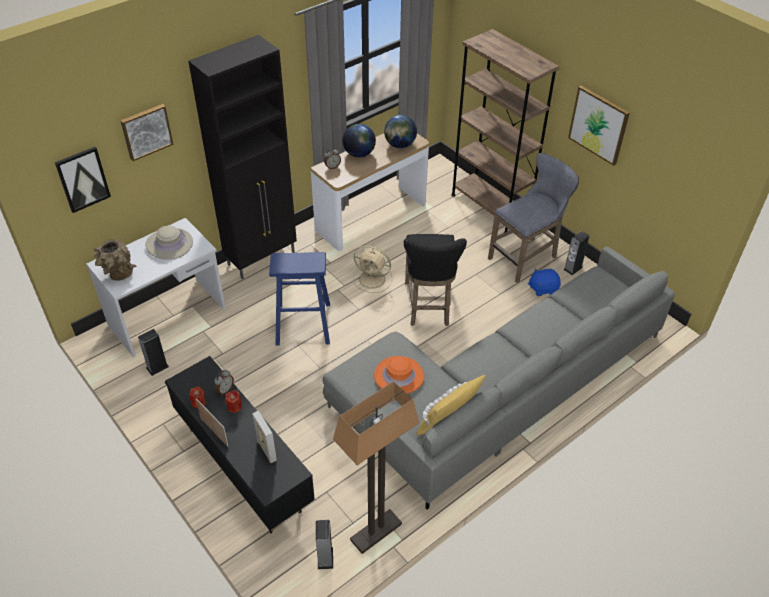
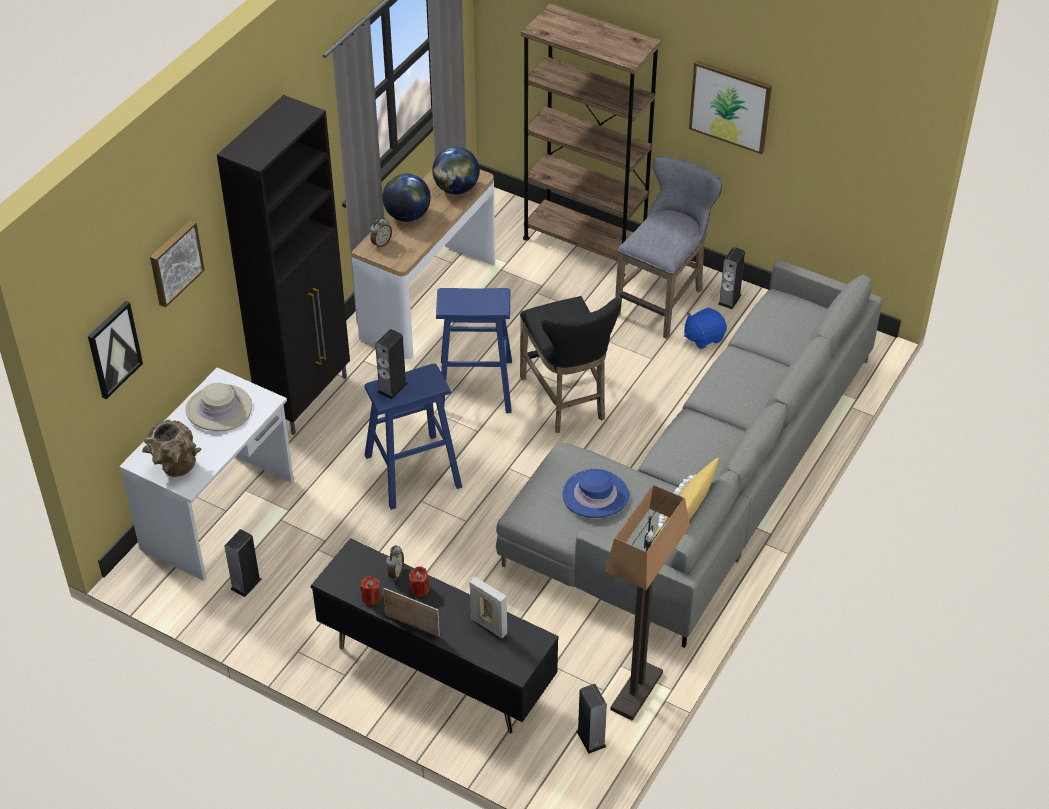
camera: 20 degrees left, 0 degrees up
(287, 260) = (392, 388): none -> speaker
(373, 279) = (476, 386): beige fan -> blue stool
(399, 376) = (595, 495): orange hat -> blue hat

